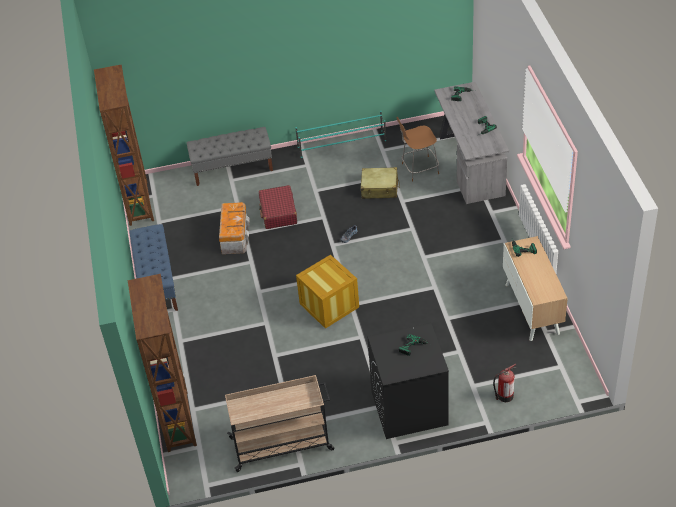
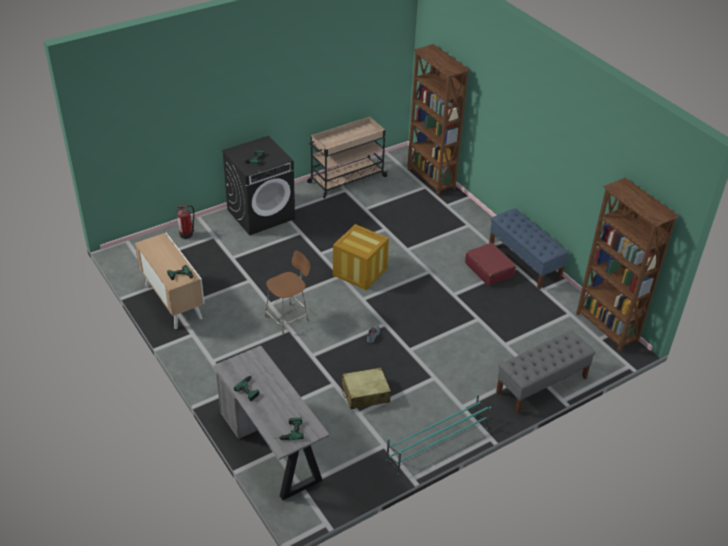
camera: 155 degrees right, 5 degrees down
(235, 236) = (485, 315): storage box -> none
(278, 212) = (458, 345): red suitcase -> red suitcase (489, 269)
(418, 169) = (330, 427): brown chair -> brown chair (288, 318)

